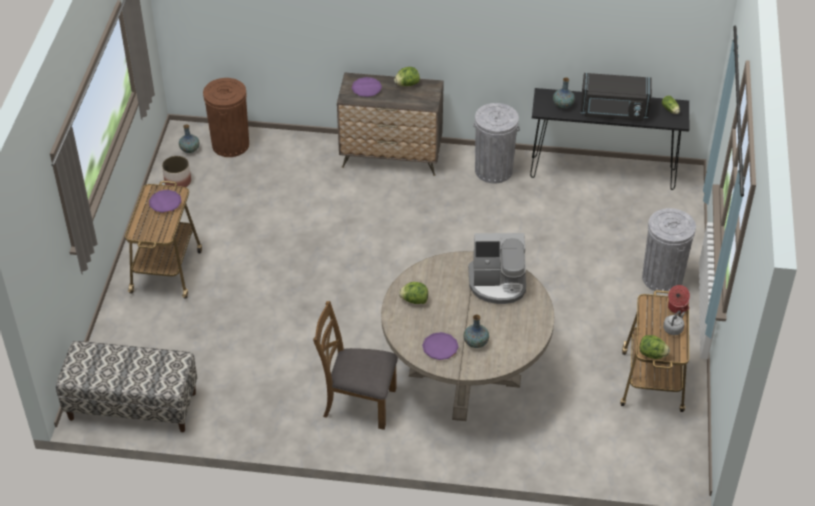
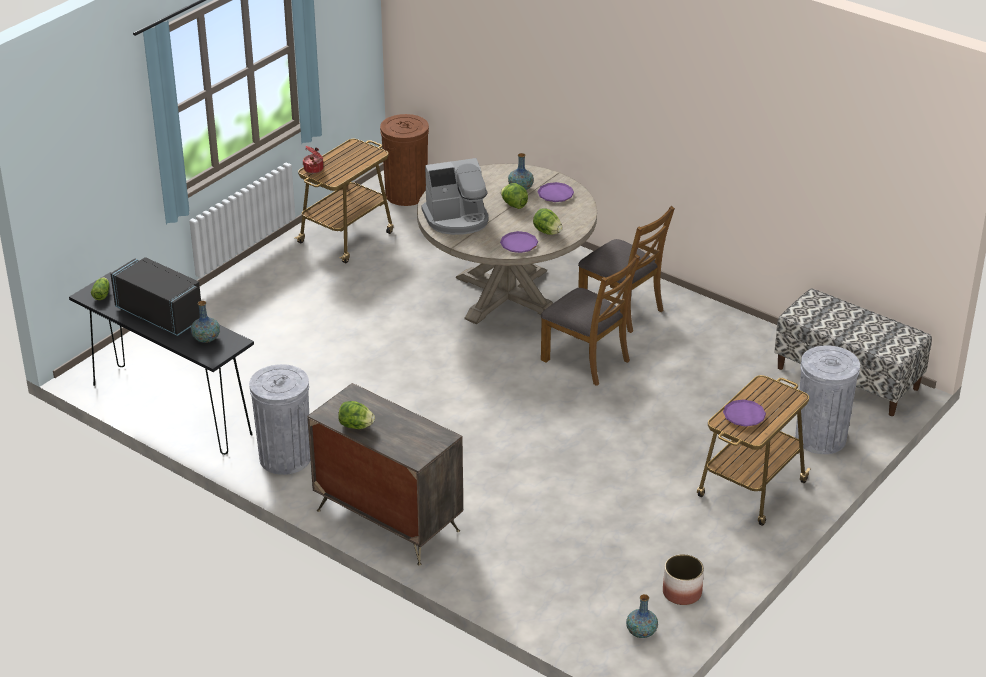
camera: 150 degrees left, 10 degrees down
(230, 144) = (581, 618): brown trash can -> brown trash can (406, 194)
(352, 335) = (587, 360): none -> brown chair
(366, 89) = (410, 439): purple plate -> purple plate (519, 244)
(498, 284) = (457, 219): coffee machine -> coffee machine turned 135 degrees clockwise
(652, 354) = (375, 150): lettuce -> lettuce (514, 205)
(662, 278) = (238, 300): grey trash can -> grey trash can (820, 438)
(673, 328) = (335, 159): grey kettle -> none

